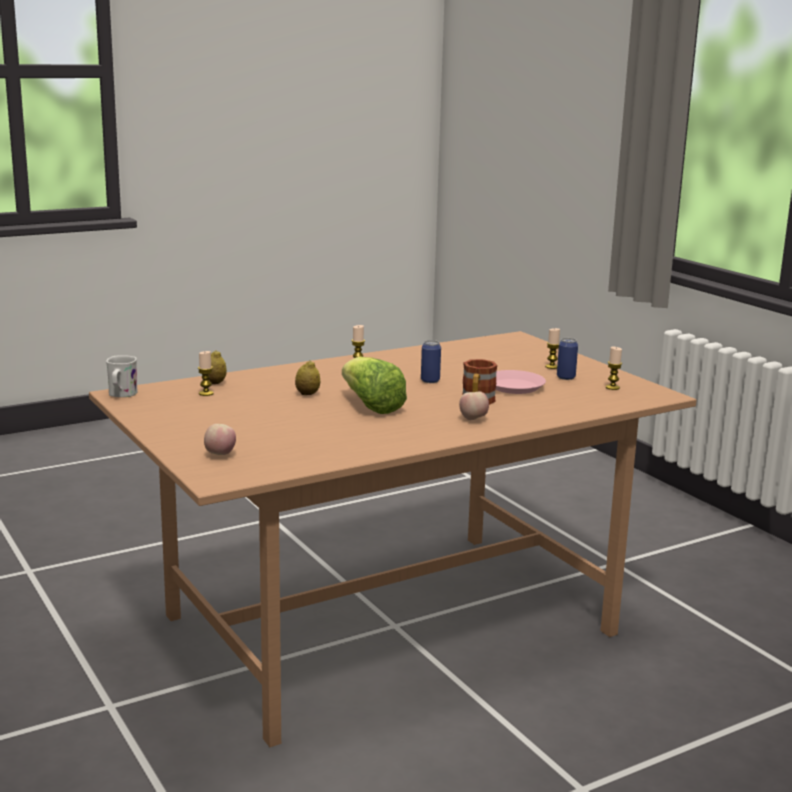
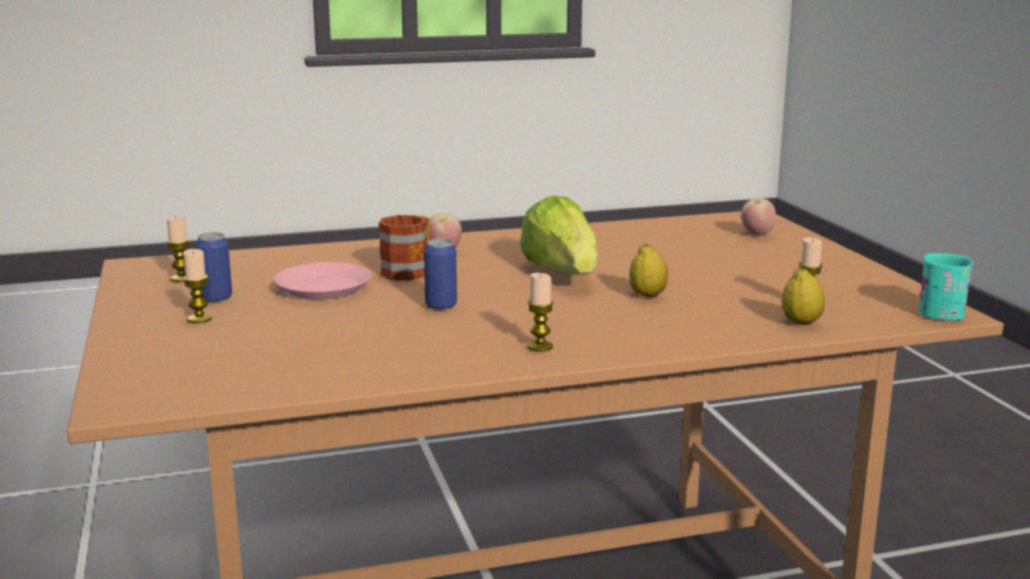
camera: 165 degrees left, 0 degrees up
(121, 395) = (941, 311): white mug -> turquoise mug

